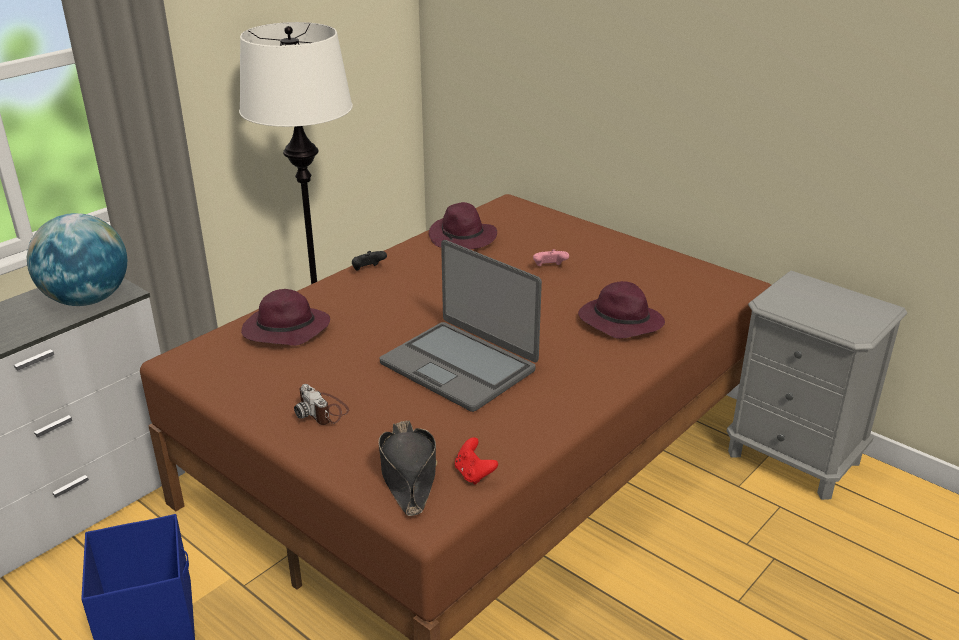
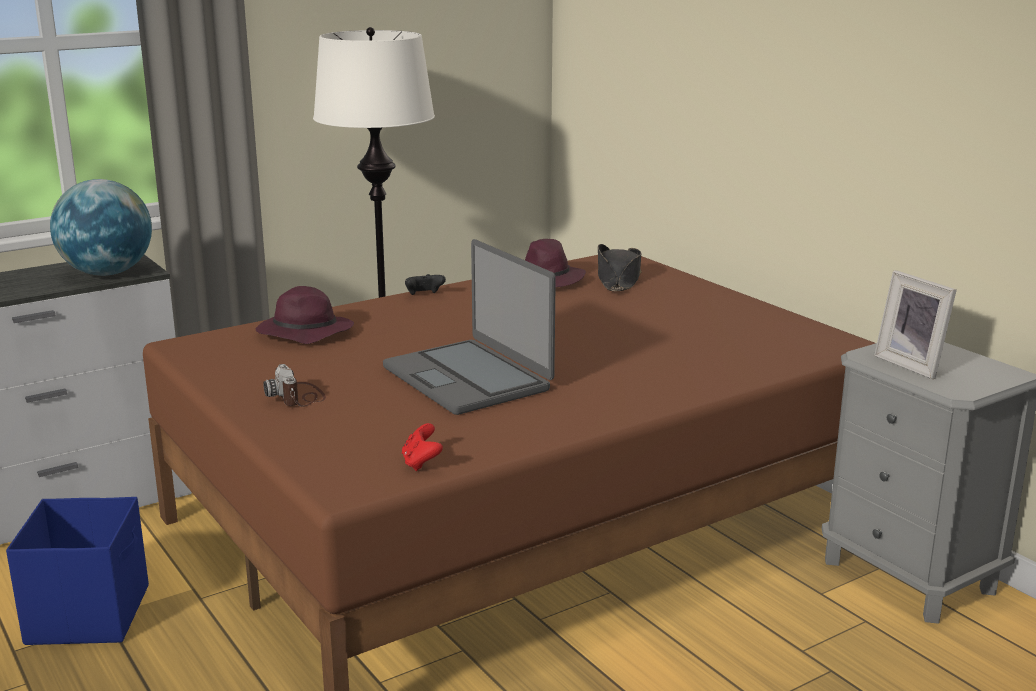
camera: 15 degrees right, 10 degrees down
(408, 474) = (351, 454): black hat -> black hat (618, 279)
(549, 268) = (628, 311): pink game controller -> none
(619, 322) = (677, 362): purple hat -> none
(809, 308) = (913, 364): none -> picture frame

